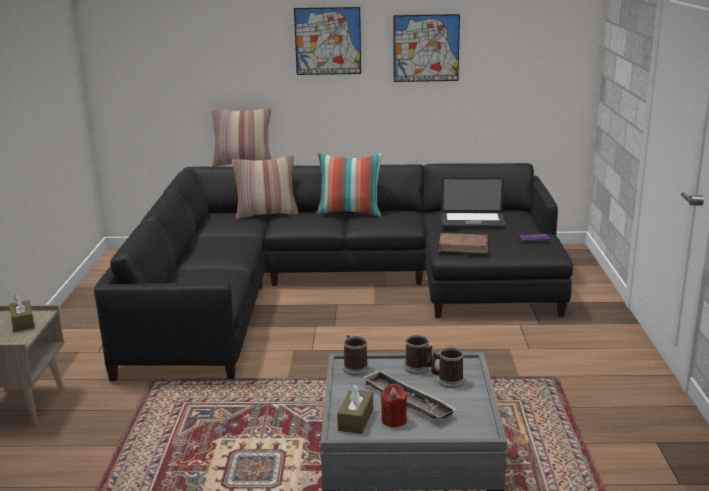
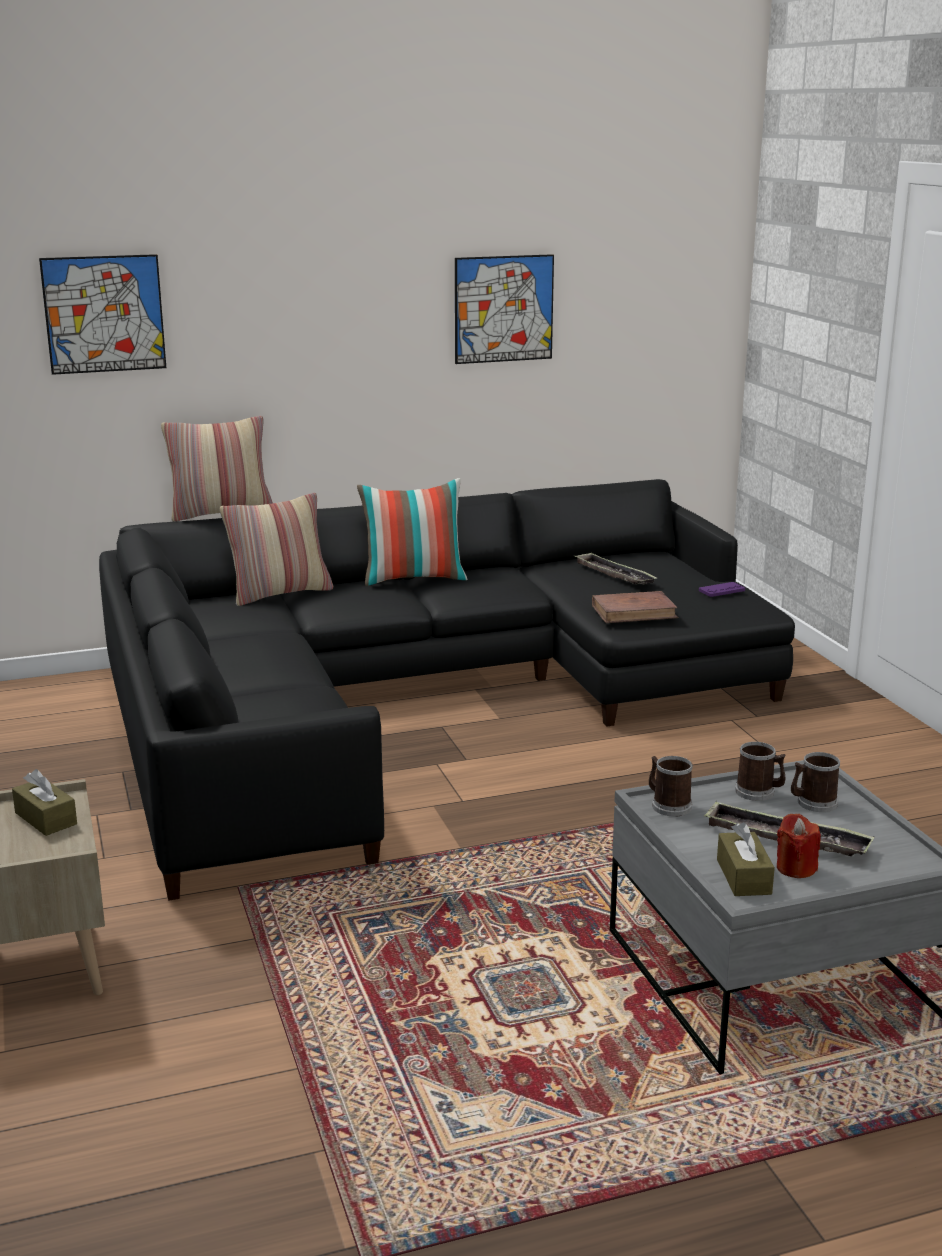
camera: 20 degrees left, 0 degrees up
(328, 41) = (352, 302): picture -> picture (104, 314)
(472, 222) = (614, 574): laptop -> tray

